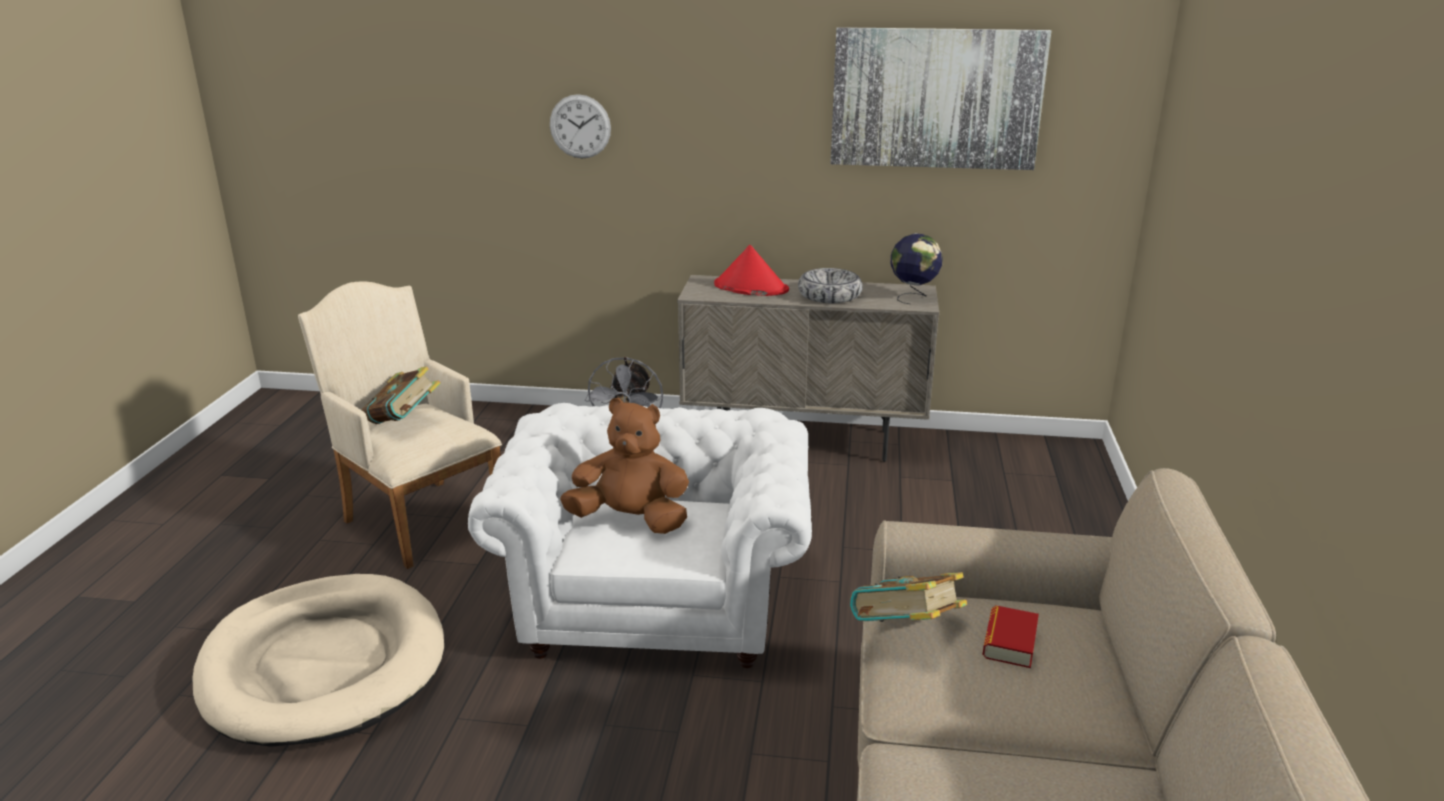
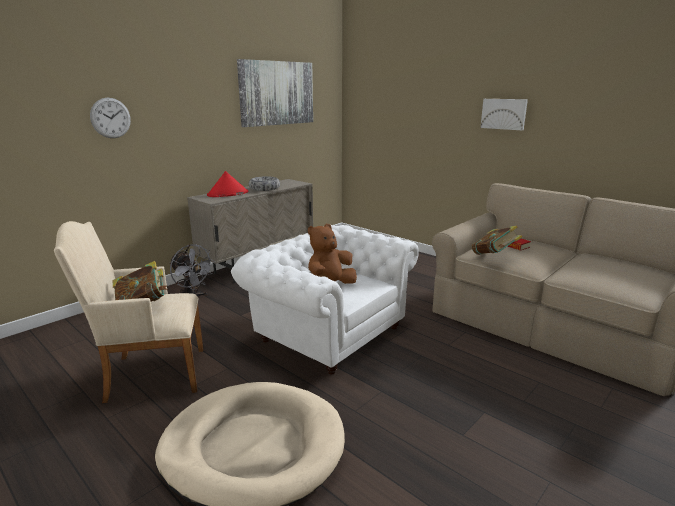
camera: 55 degrees left, 5 degrees down
(913, 297) = (292, 182): globe -> none
(1315, 278) = (504, 114): none -> picture

